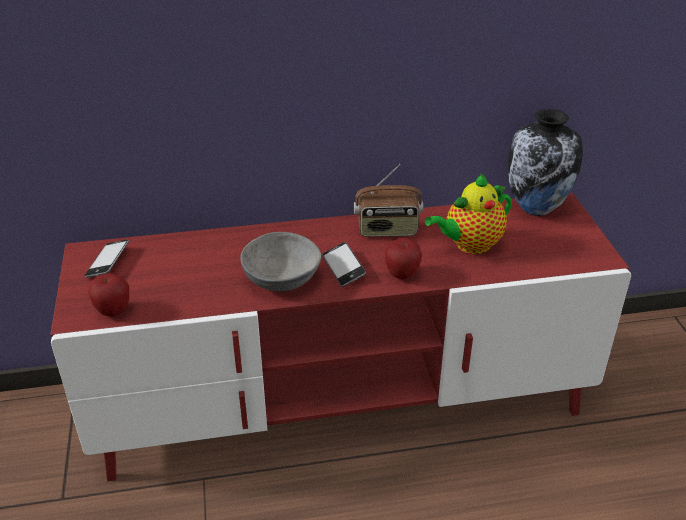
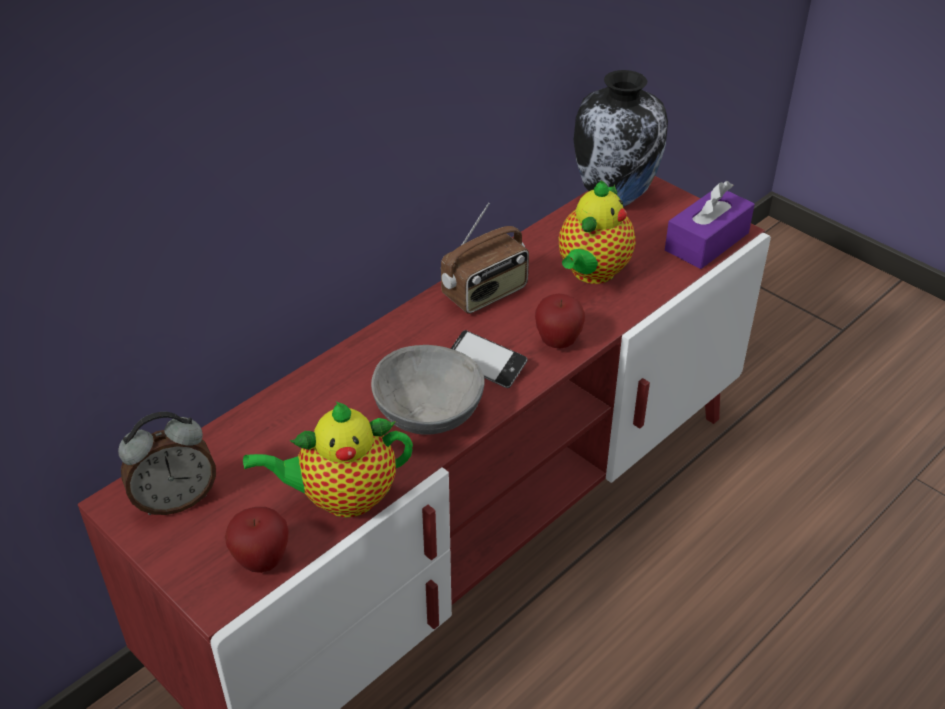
camera: 35 degrees left, 5 degrees up
(108, 262) = (175, 500): phone -> alarm clock
(186, 300) = (342, 497): none -> teapot
(574, 258) = (707, 242): none -> purple tissue box

